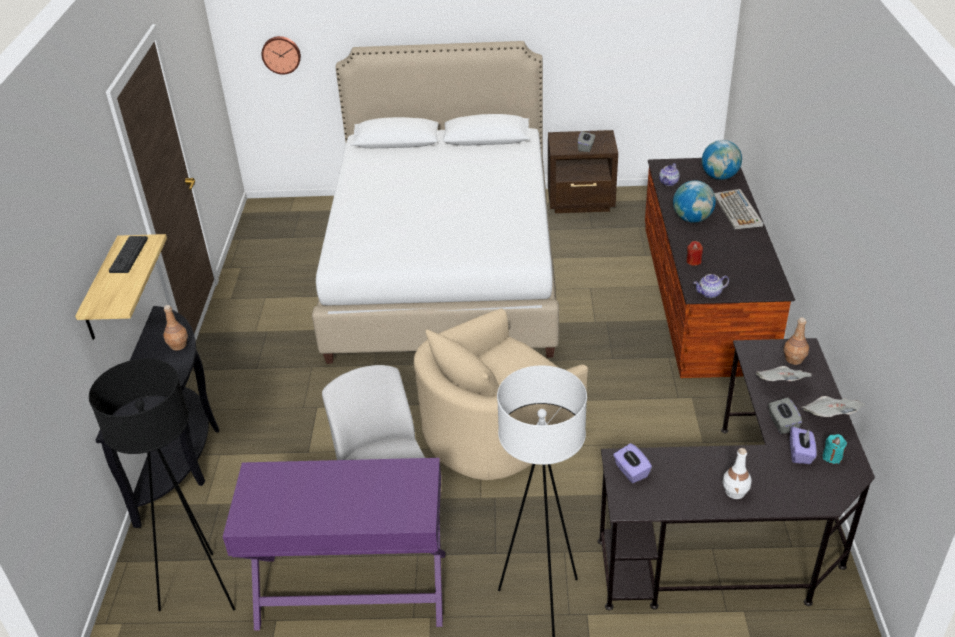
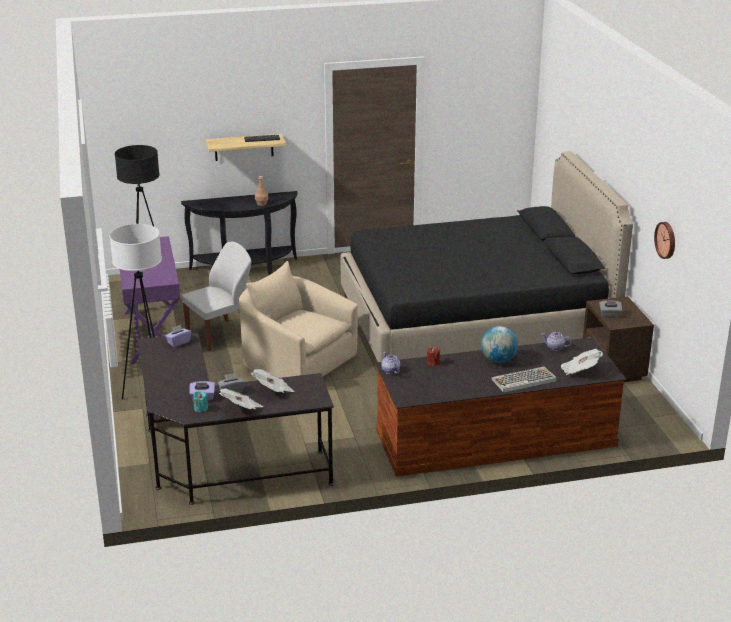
camera: 75 degrees right, 10 degrees down
(281, 54) = (553, 136): wall clock -> wall clock (666, 240)
(443, 268) = (474, 320): white bed -> black bed
(719, 177) = (579, 370): globe -> newspaper
(735, 492) = (164, 375): white bottle -> none
(794, 359) = (304, 396): brown bottle -> none

